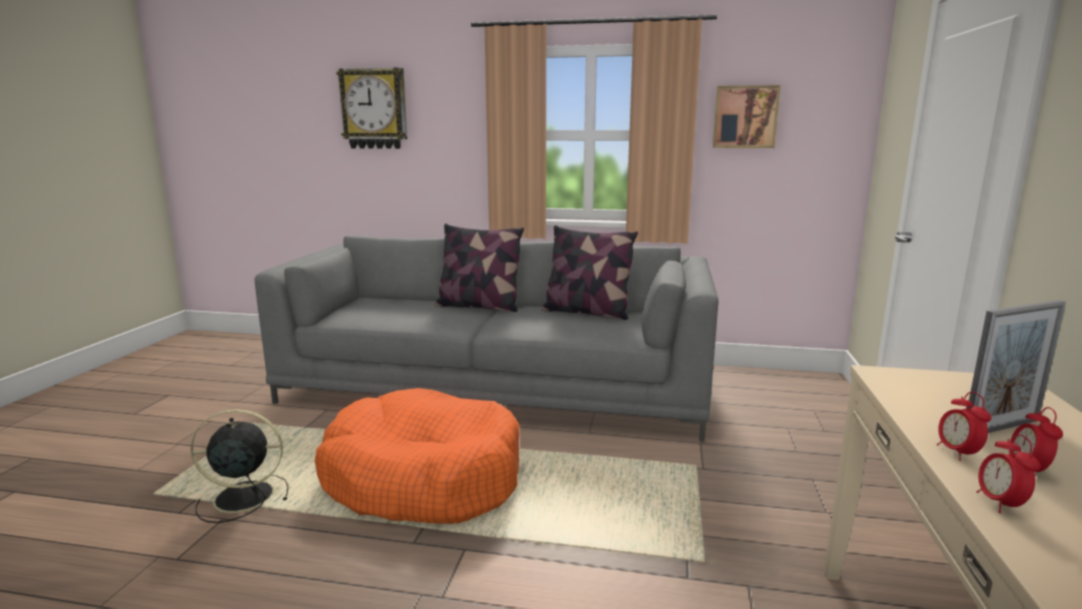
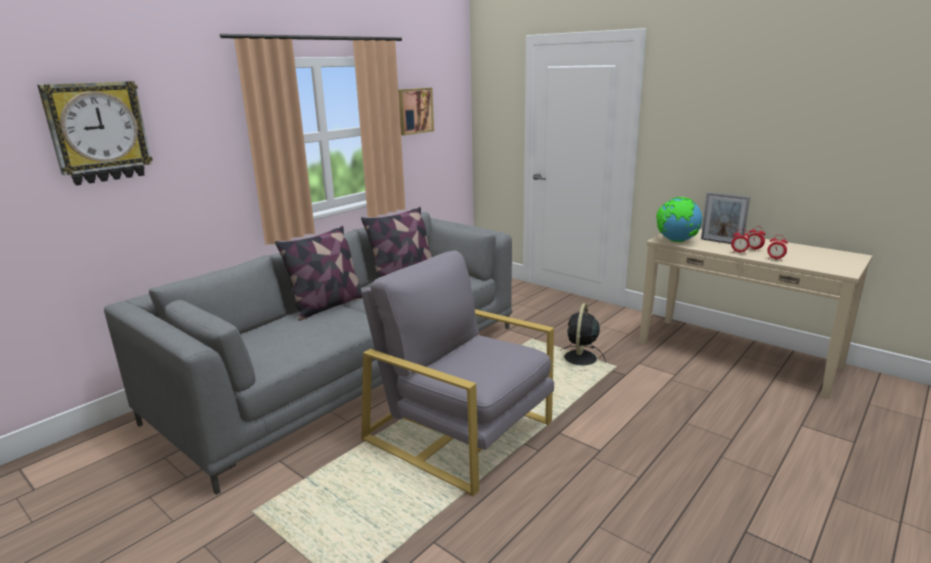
camera: 60 degrees left, 5 degrees up
(241, 497) = (406, 528): black fan -> black fan (580, 359)
(423, 478) = (460, 431): orange dog bed -> grey armchair
(900, 386) = (676, 241): none -> globe
(1001, 428) = (721, 242): picture frame -> picture frame turned 120 degrees clockwise

